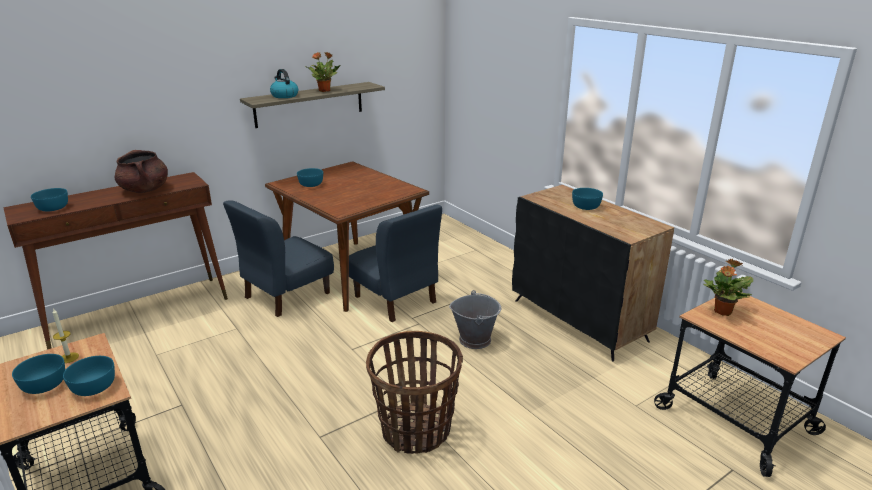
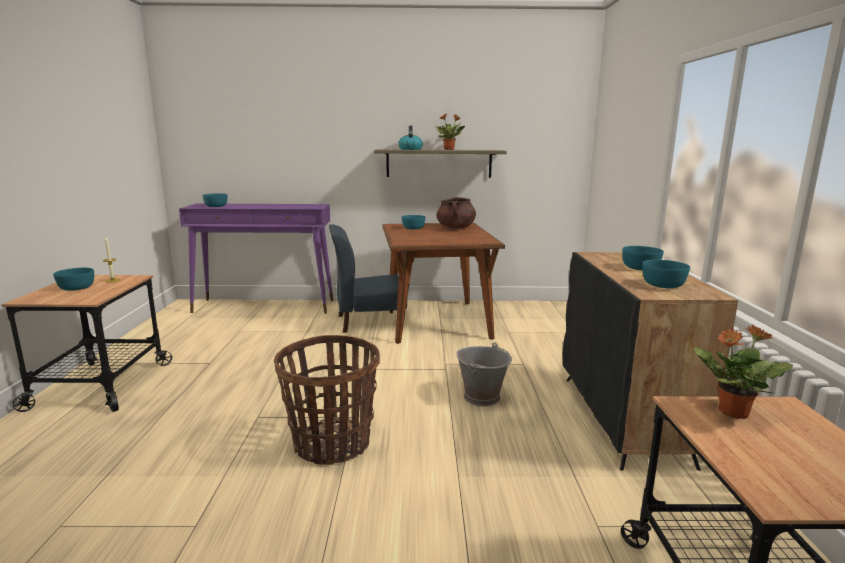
camera: 35 degrees right, 10 degrees down
(94, 387) = (92, 295): turquoise bowl -> turquoise bowl (664, 285)
(139, 312) = (265, 306): brown console table -> purple console table
(145, 190) = (280, 206): brown cooking pot -> brown cooking pot (455, 228)
(395, 299) = (448, 347): blue chair -> none

